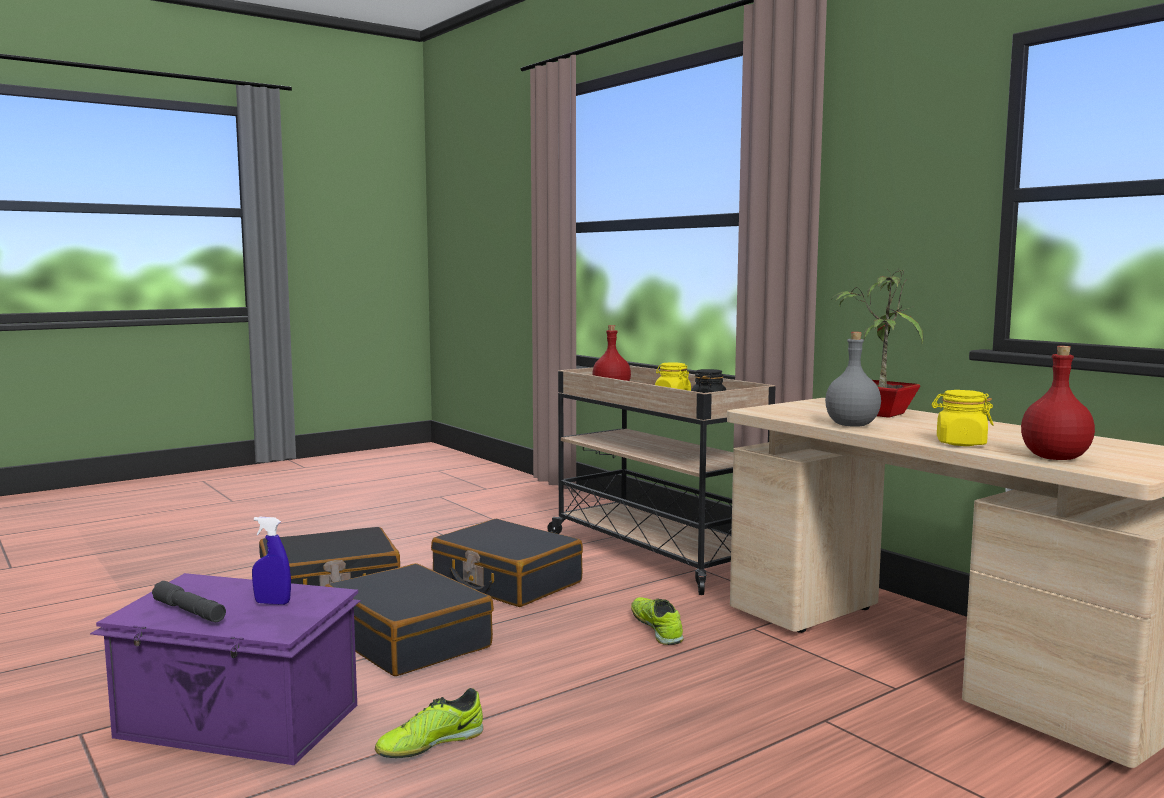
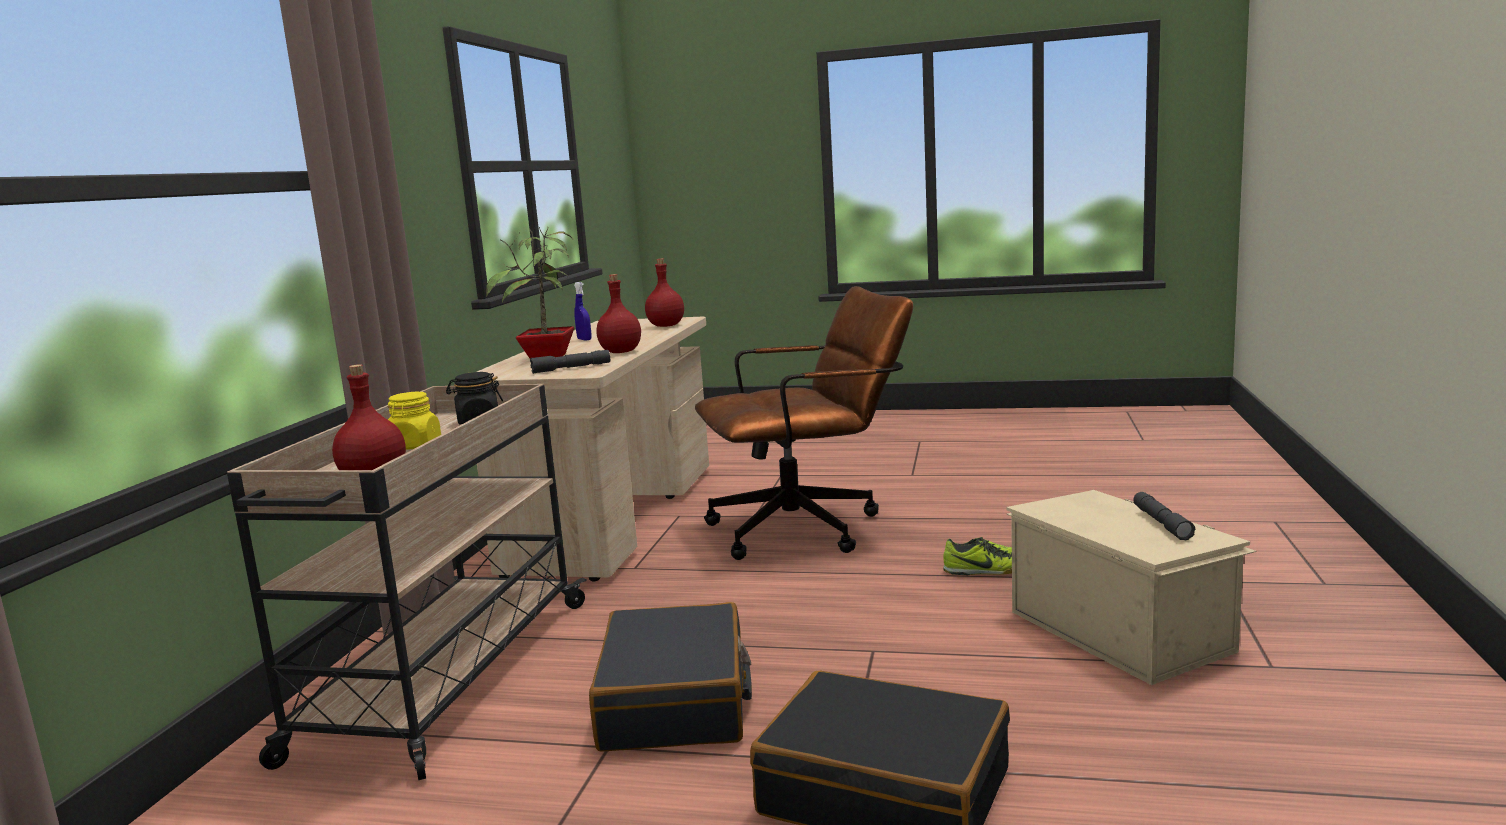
camera: 130 degrees left, 5 degrees up
(238, 723) = (1120, 629): purple storage box -> beige storage box
(272, 603) = (1086, 513): blue spray bottle -> blue spray bottle (584, 339)
(408, 640) = (897, 658): black suitcase -> none
(657, 628) = (690, 592): shoe -> none
(727, 728) = (809, 527): none -> brown office chair
(793, 411) = (571, 368): none -> grey flashlight
(852, 425) = (621, 352): grey bottle -> red bottle
(960, 443) = (650, 336): yellow jar -> none

